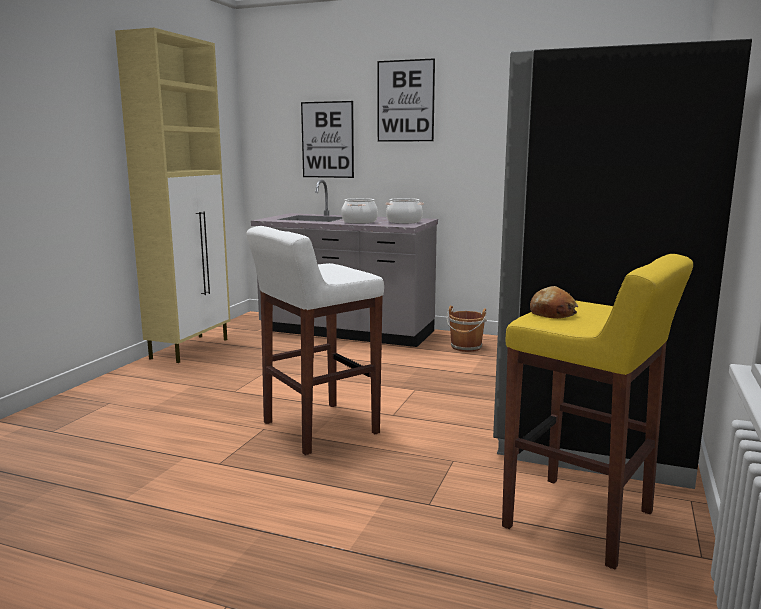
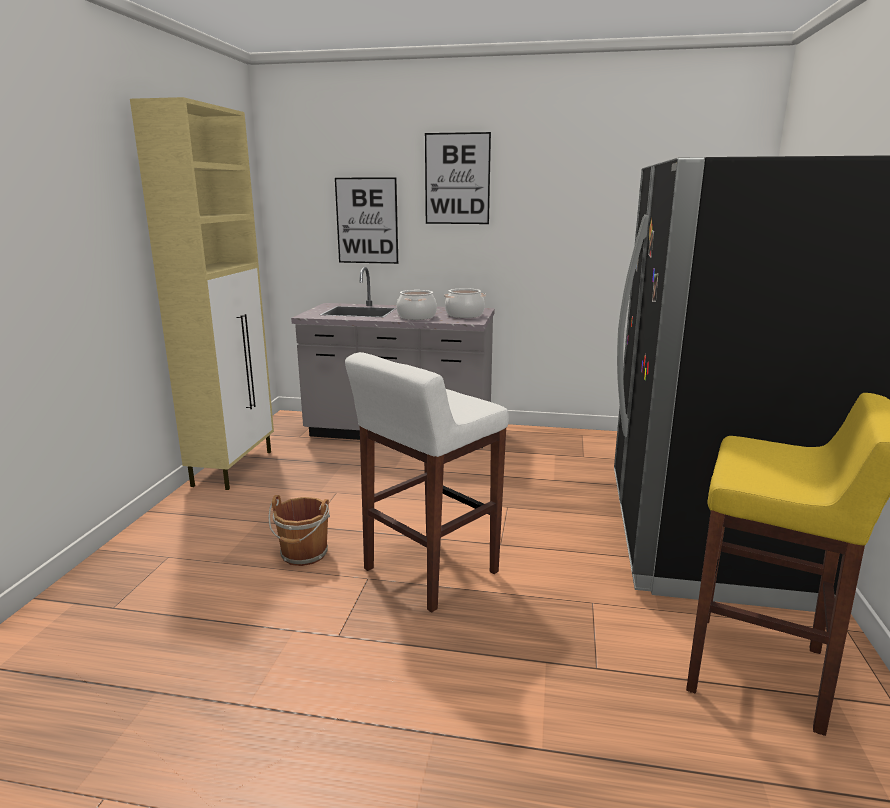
camera: 10 degrees left, 5 degrees up
(466, 347) = (533, 445): brown bucket -> brown bucket (303, 555)
(553, 313) = (748, 465): bread -> none

